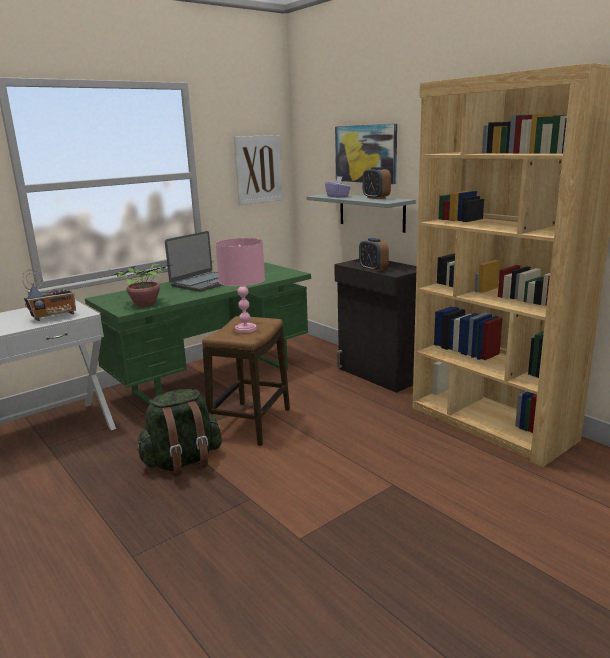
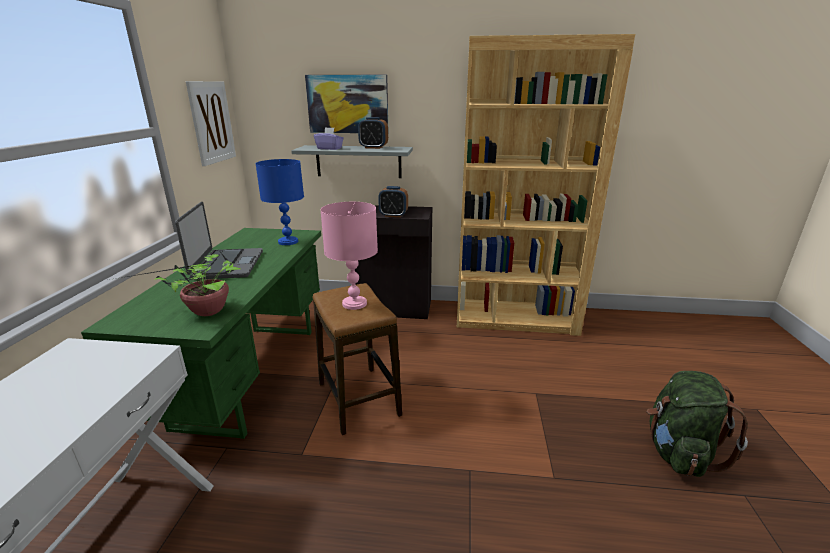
camera: 45 degrees left, 5 degrees up
(54, 317) = (107, 377): radio -> none
(183, 462) = (357, 476): green backpack -> green backpack (679, 452)
(270, 277) = (288, 242): none -> blue table lamp

